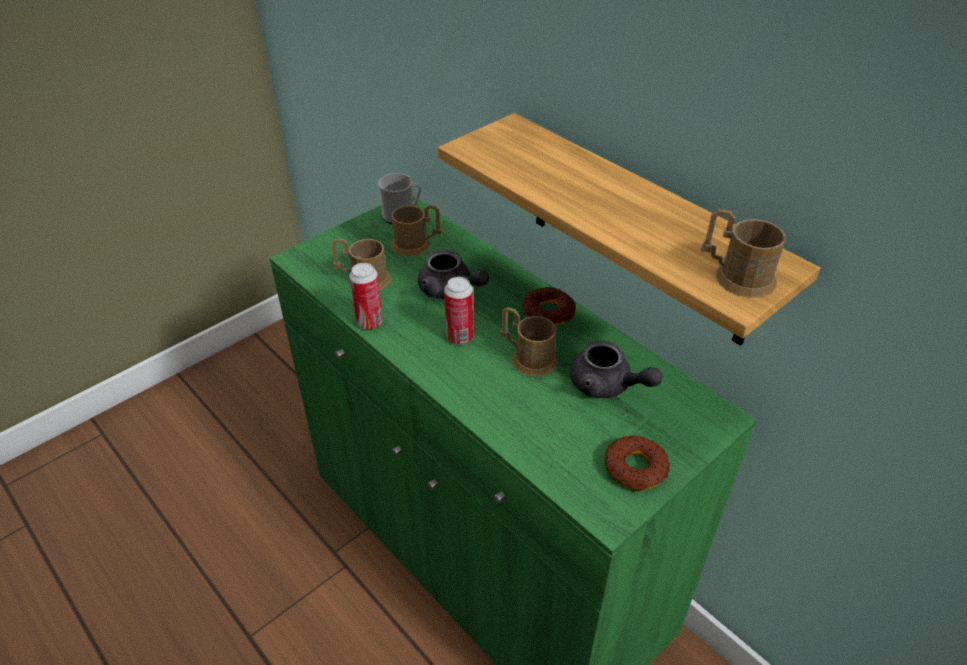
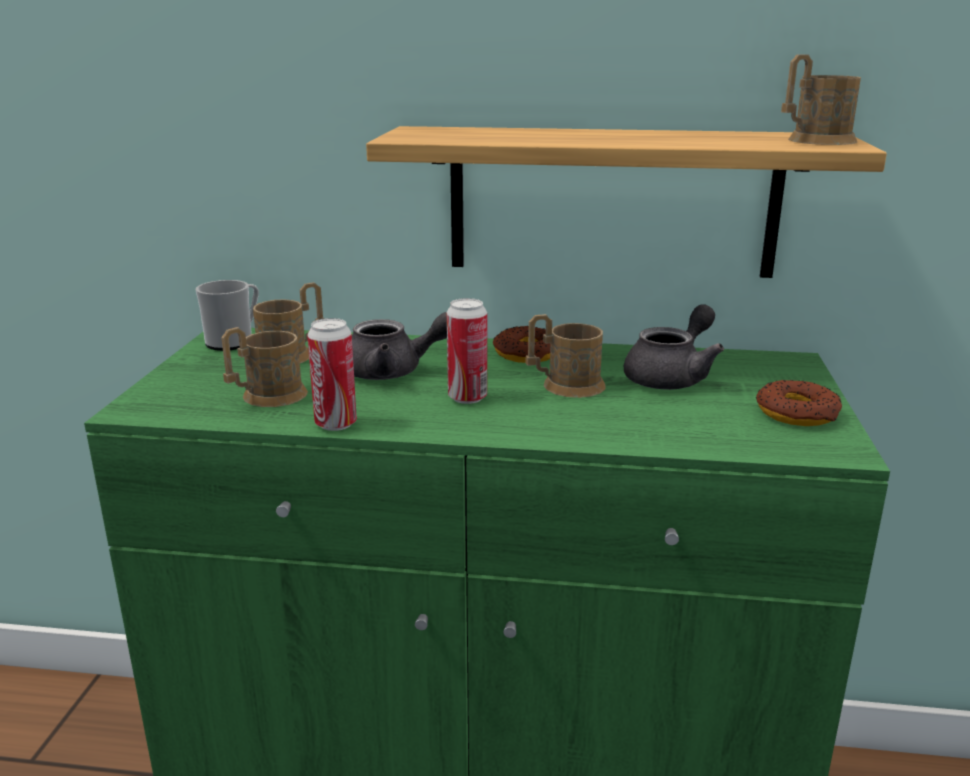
camera: 40 degrees left, 20 degrees down
(607, 386) = (672, 377): grey teapot -> grey teapot turned 45 degrees counterclockwise

